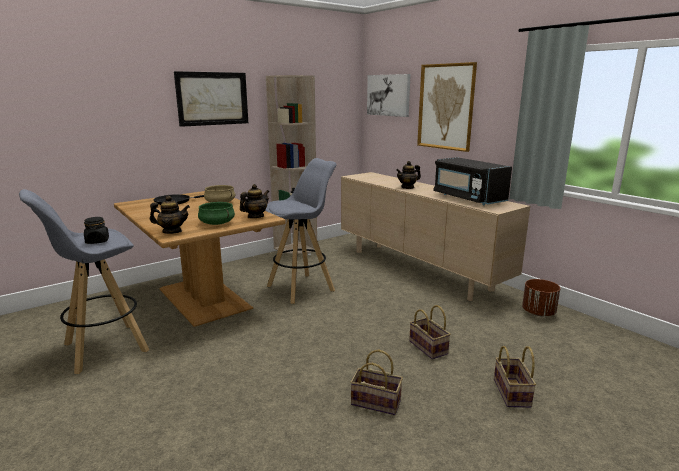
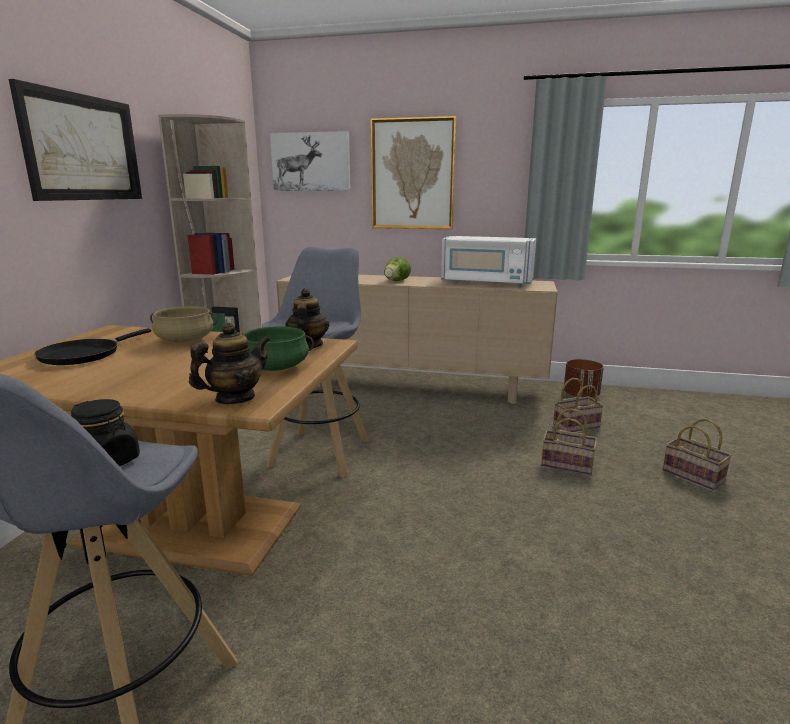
camera: 40 degrees left, 0 degrees up
(377, 402) = (634, 546): basket -> basket (576, 425)
(407, 187) = (396, 281): teapot -> lettuce
(467, 198) = (486, 283): black microwave -> white microwave

